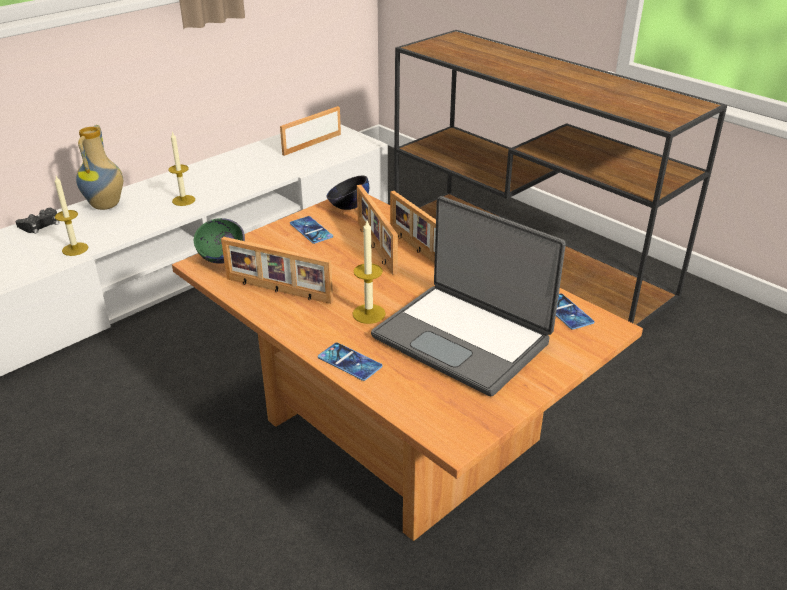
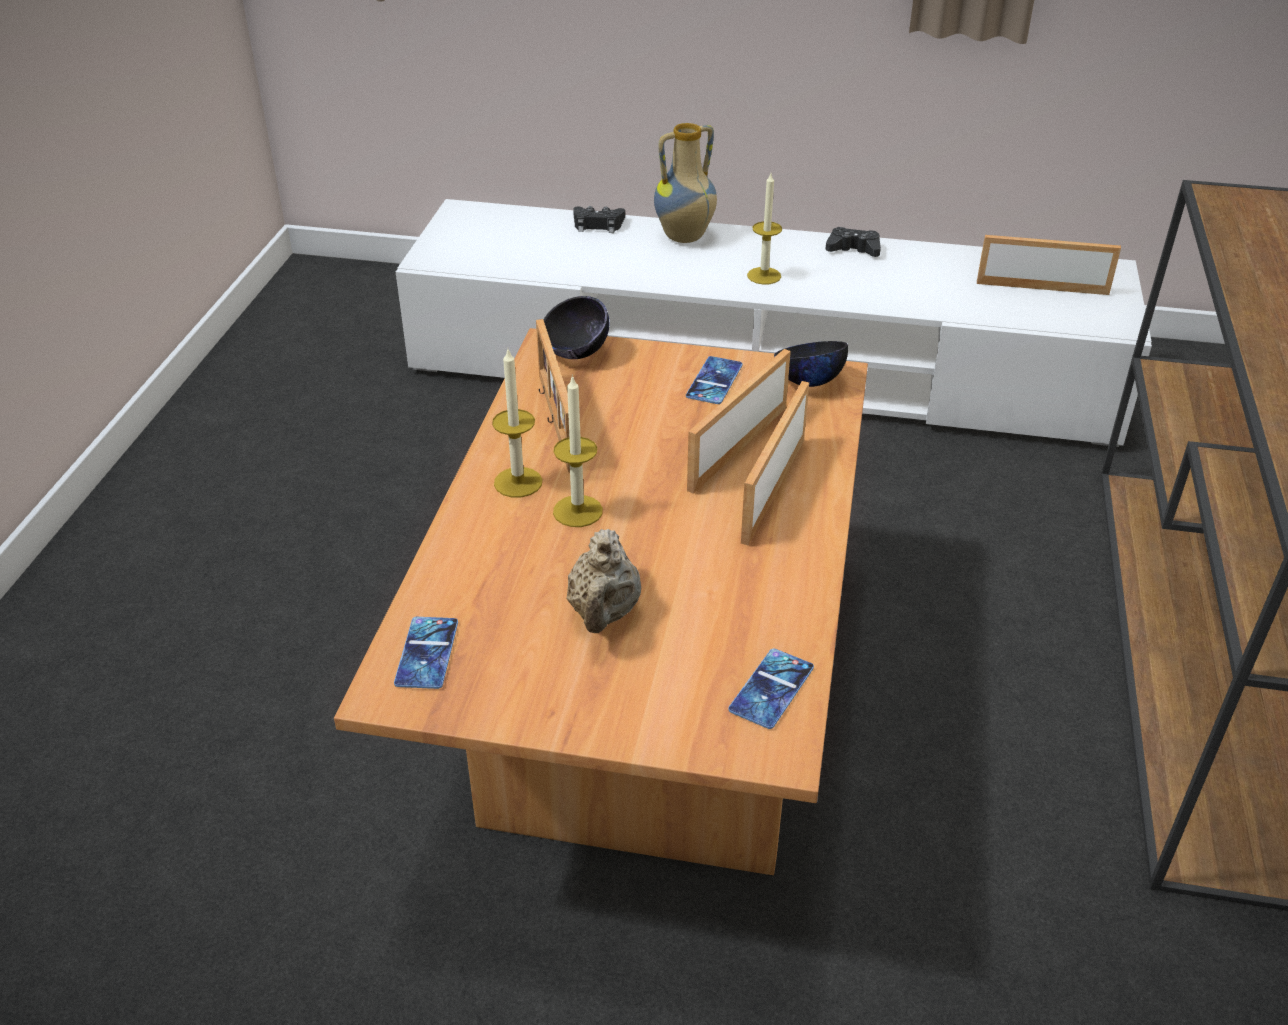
camera: 55 degrees right, 5 degrees up
(75, 249) = (580, 269): candle -> candle (518, 482)
(204, 168) = (853, 249): none -> black game controller
(222, 259) = (575, 353): green bowl -> black bowl
(349, 362) = (465, 541): phone -> phone (427, 653)
(463, 338) = (604, 613): laptop -> beige teapot

